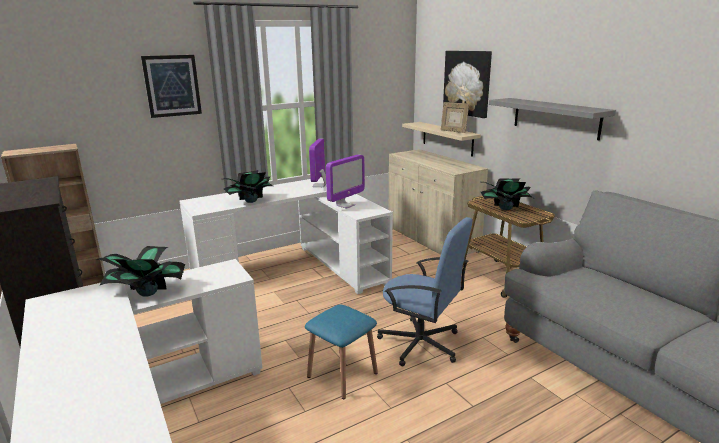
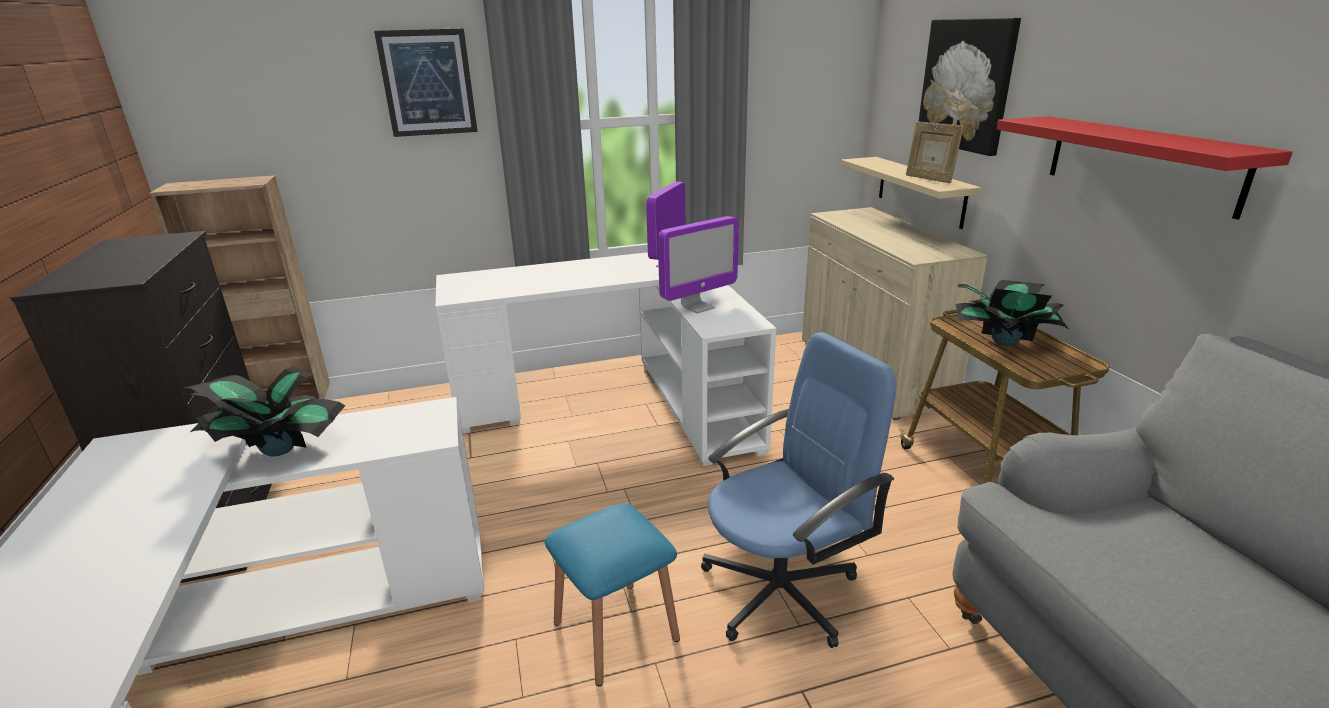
camera: 15 degrees right, 5 degrees up
(250, 201) = (540, 286): potted plant -> none
(421, 344) = (782, 591): blue office chair -> blue office chair turned 75 degrees counterclockwise
(555, 118) = (1140, 162): grey shelf -> red shelf

